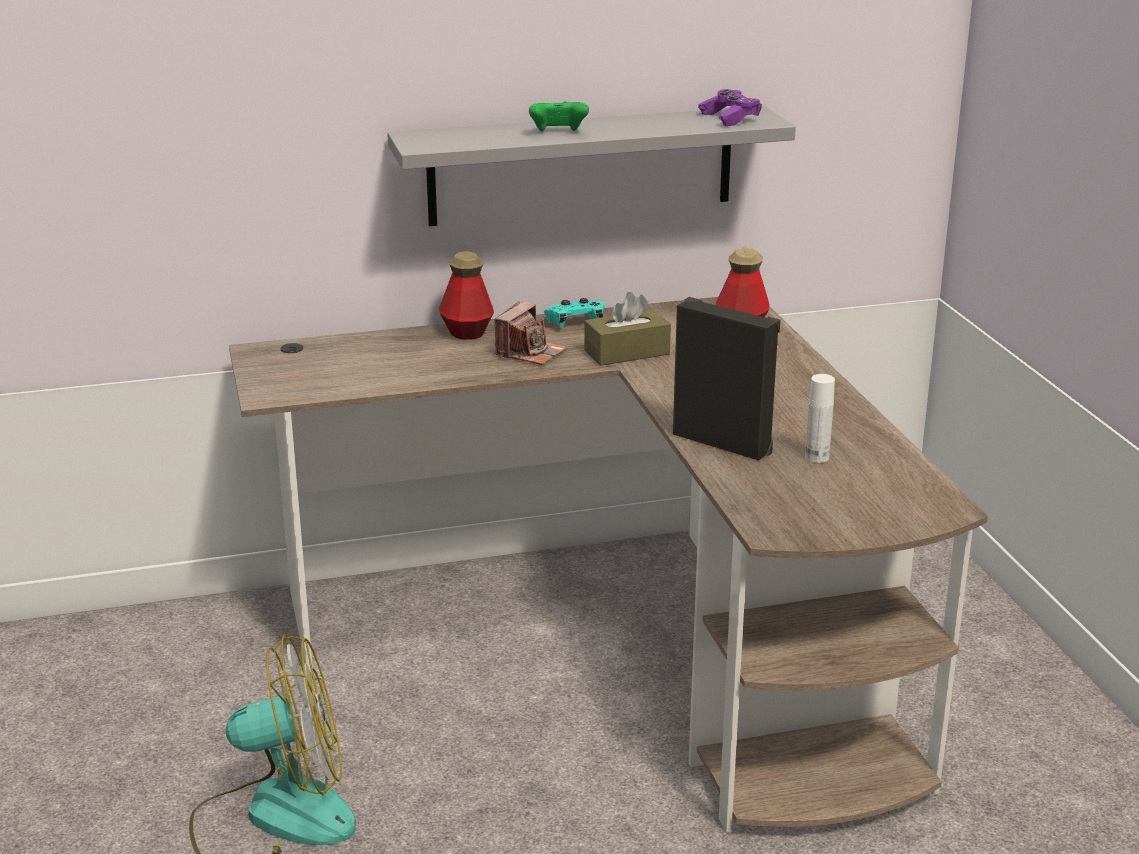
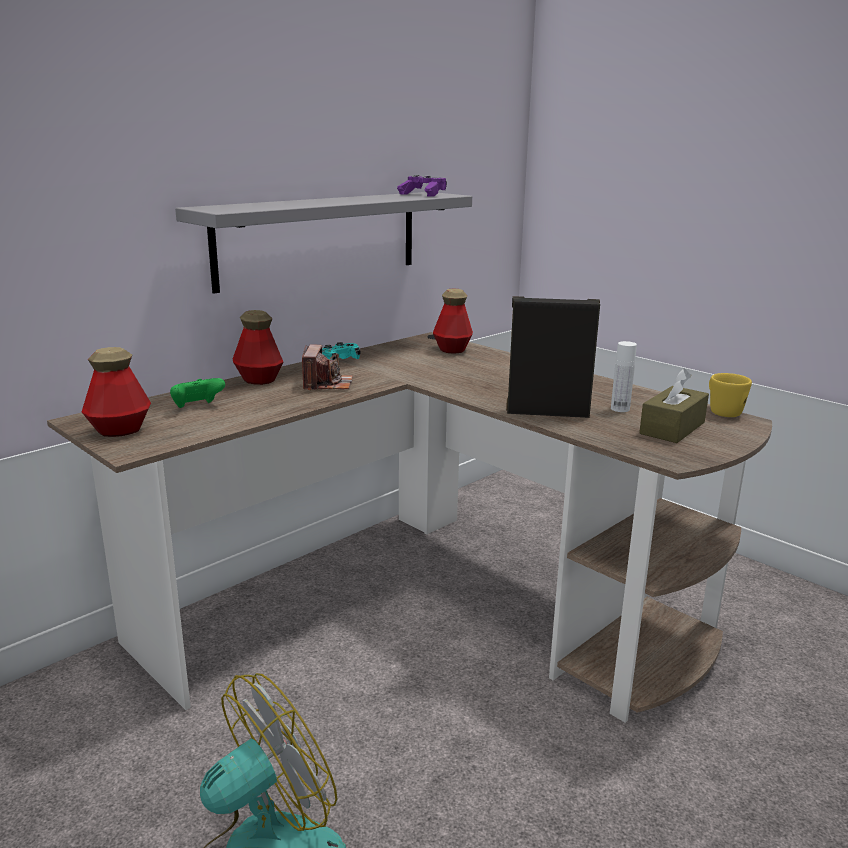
camera: 30 degrees left, 5 degrees down
(278, 370) = (119, 430): none -> bottle
(558, 133) = (320, 202): green game controller -> green game controller (197, 407)
(627, 352) = (398, 373): brown tissue box -> brown tissue box (672, 428)
(942, 489) = (721, 411): none -> yellow mug

